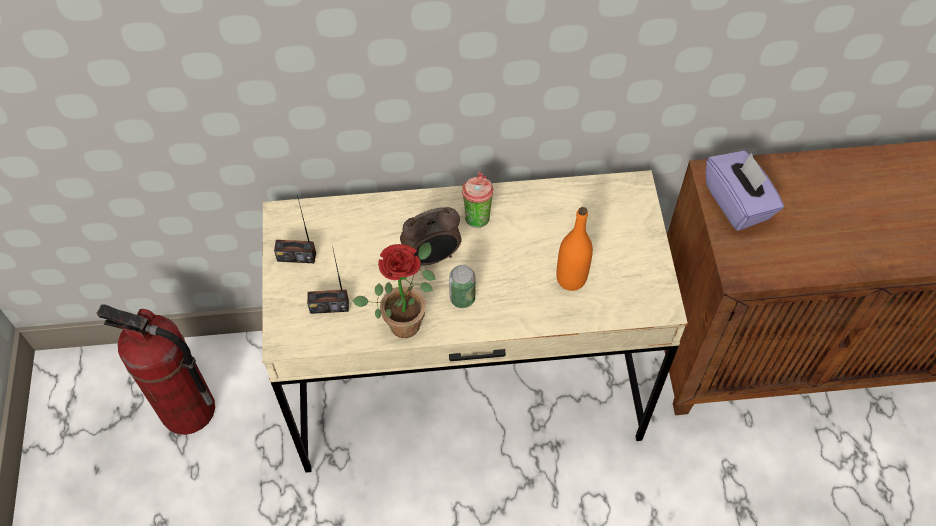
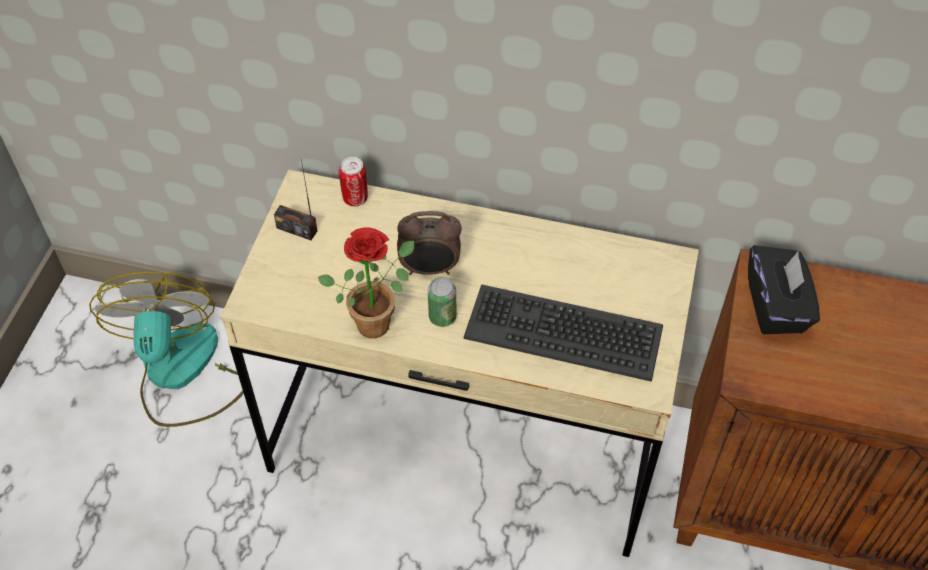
camera: 20 degrees right, 5 degrees down
(188, 409) = (181, 374): fire extinguisher -> fan
(329, 306) = (307, 285): radio -> none
(337, 211) = (355, 198): none -> can
(477, 216) = (493, 242): cup -> none
(571, 278) = (564, 332): orange bottle -> keyboard
(737, 203) = (776, 306): purple tissue box -> black tissue box

